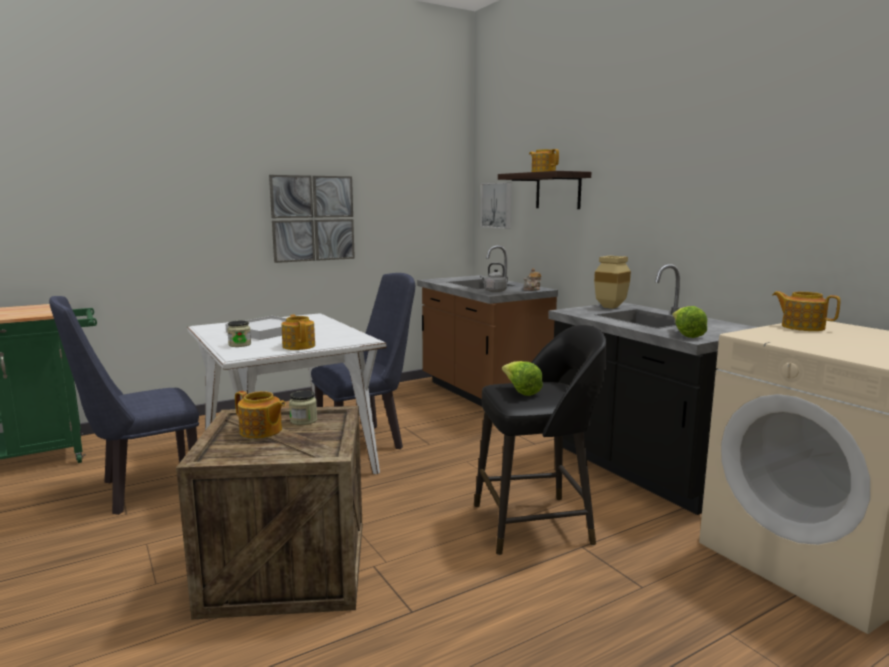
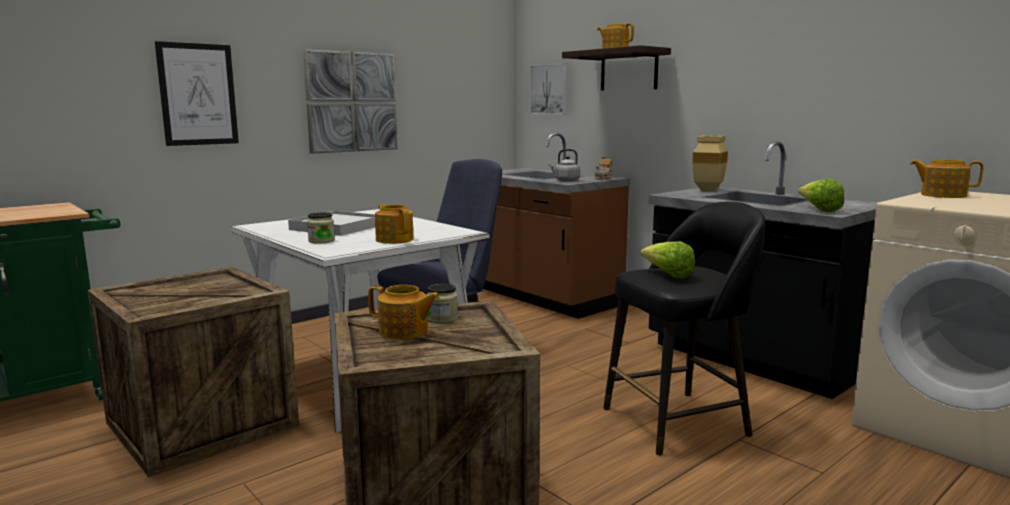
camera: 10 degrees left, 0 degrees up
(141, 490) = (201, 424): blue chair -> crate
(177, 214) = (198, 94): none -> picture

